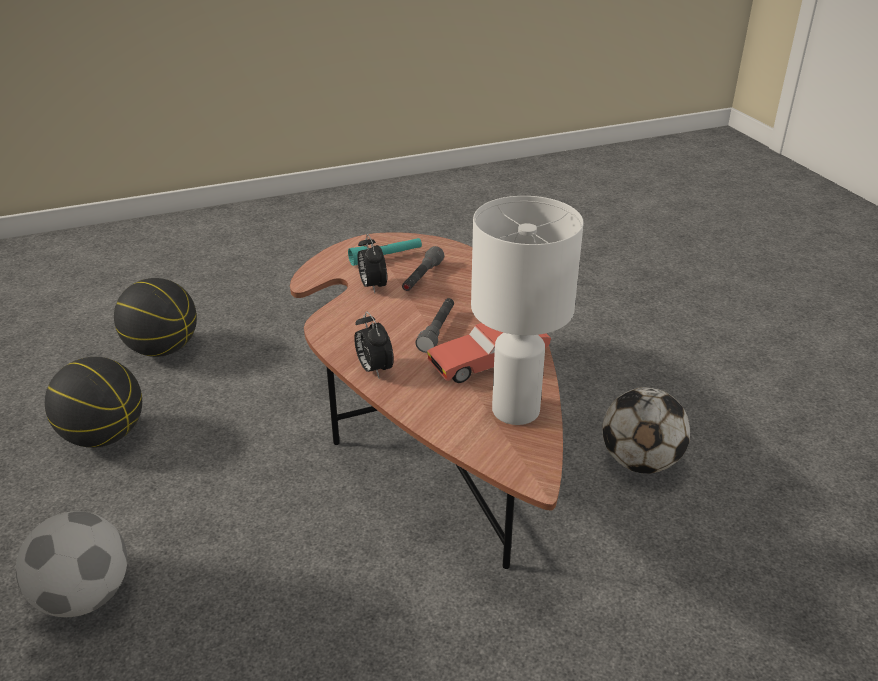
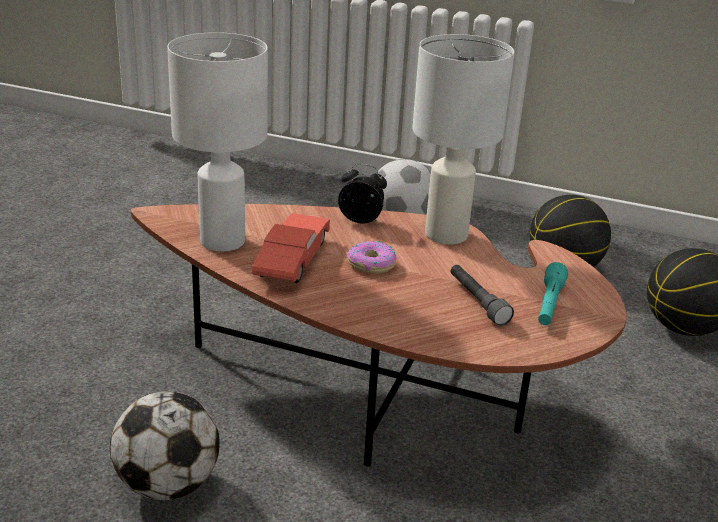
camera: 130 degrees right, 5 degrees down
(342, 324) = (445, 235): none -> white table lamp
(372, 286) = (494, 272): alarm clock -> none
(437, 331) = (371, 264): grey flashlight -> donut

